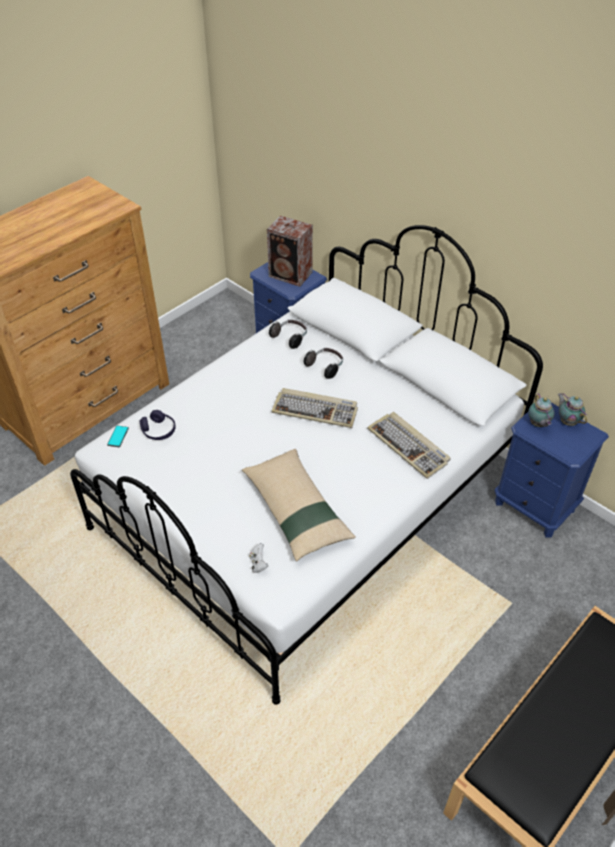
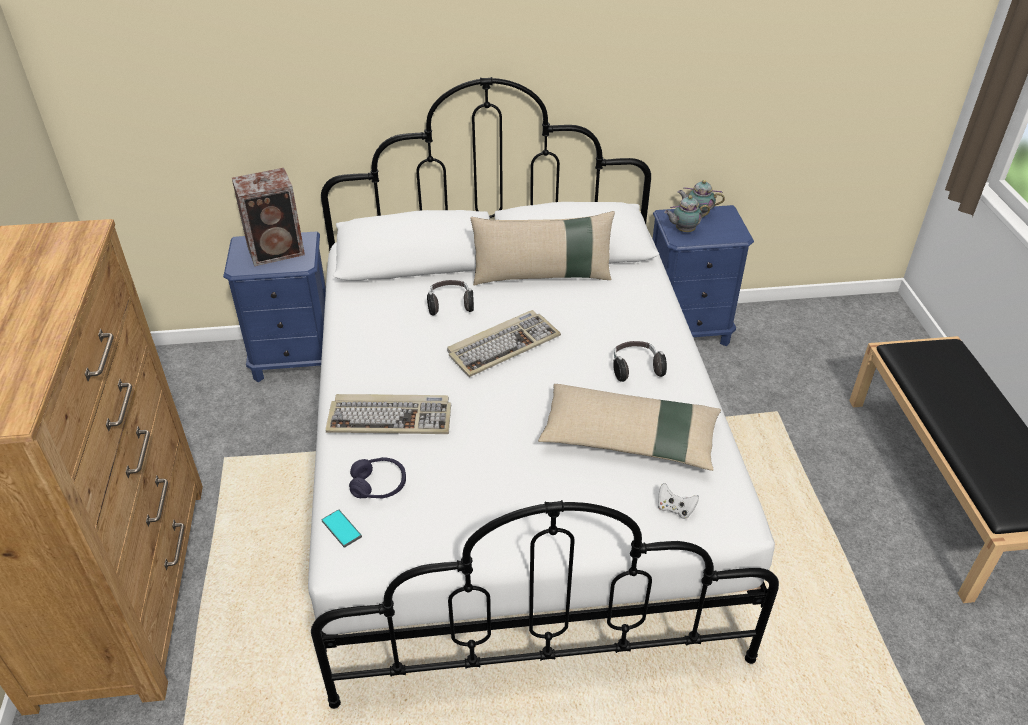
camera: 50 degrees left, 5 degrees down
(290, 338) = (373, 304): headphones -> headphones (635, 368)
(400, 387) = (542, 276): none -> beige pillow
(409, 446) = (626, 314): keyboard -> keyboard (391, 418)
(538, 424) = (683, 230): teapot -> teapot turned 135 degrees clockwise

